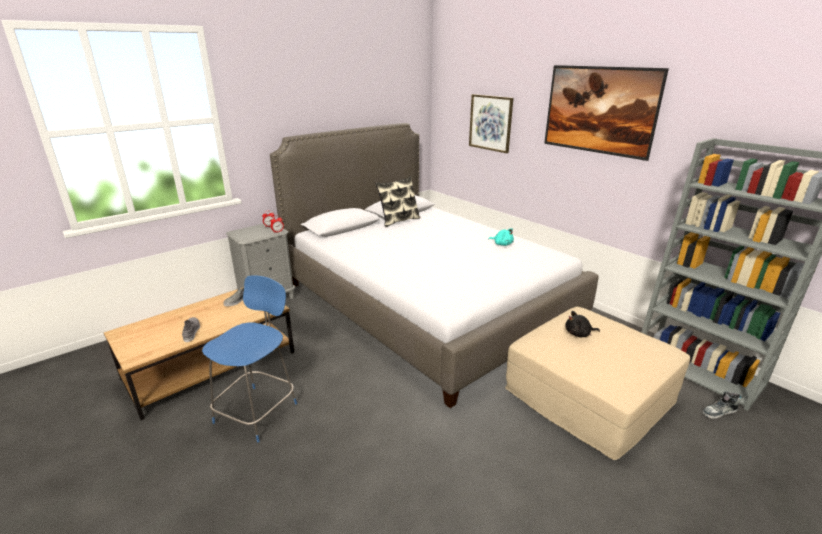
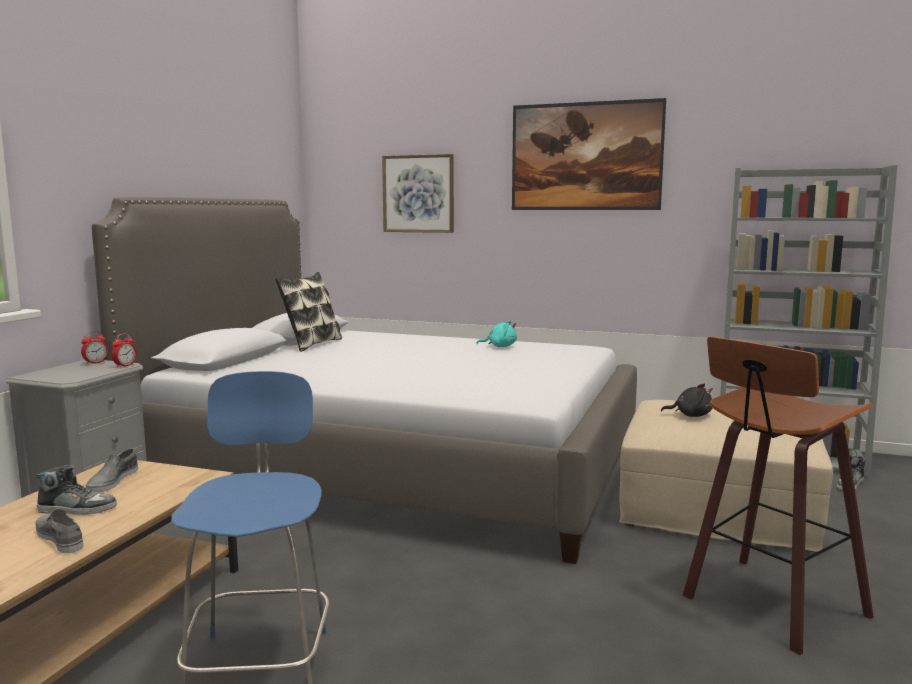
camera: 30 degrees left, 15 degrees down
(212, 314) = (77, 509): none -> shoe
(530, 484) = (769, 606): none -> stool
(579, 334) = (690, 415): black plush toy -> black plush toy turned 135 degrees counterclockwise

